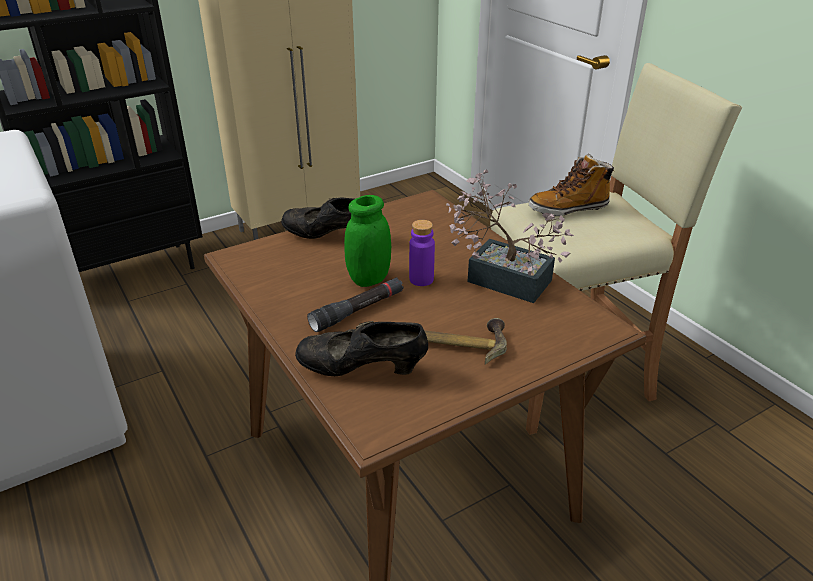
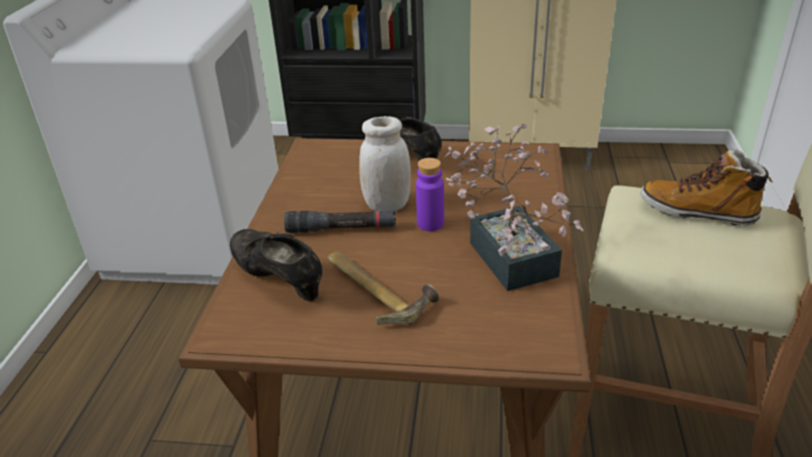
camera: 40 degrees right, 0 degrees up
(369, 279) = (387, 205): green jar -> white jar

